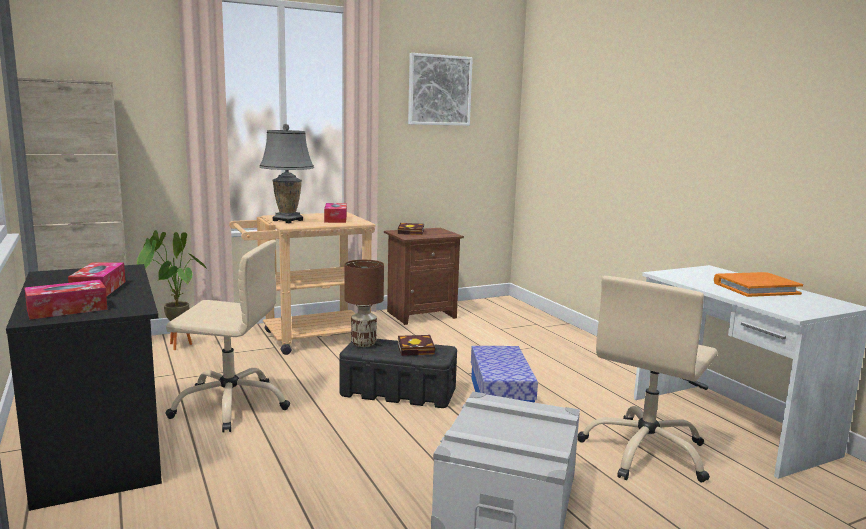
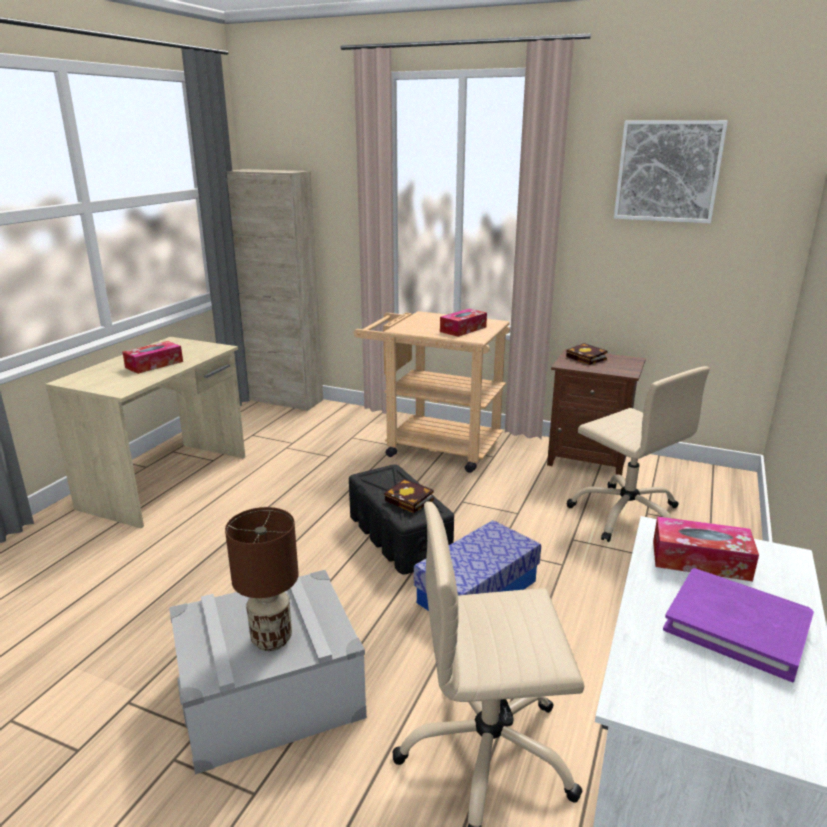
camera: 50 degrees right, 10 degrees up
(67, 309) = (98, 378): tissue box -> tissue box (700, 560)
(100, 444) = (168, 481): black desk -> beige desk
(172, 346) = (333, 417): potted plant -> none
(231, 405) = (274, 486): beige office chair -> beige office chair (627, 515)
(287, 220) = (413, 323): grey table lamp -> none
(363, 344) = (383, 474): brown table lamp -> brown table lamp (270, 640)
(756, 288) = (737, 626): orange book -> purple book

